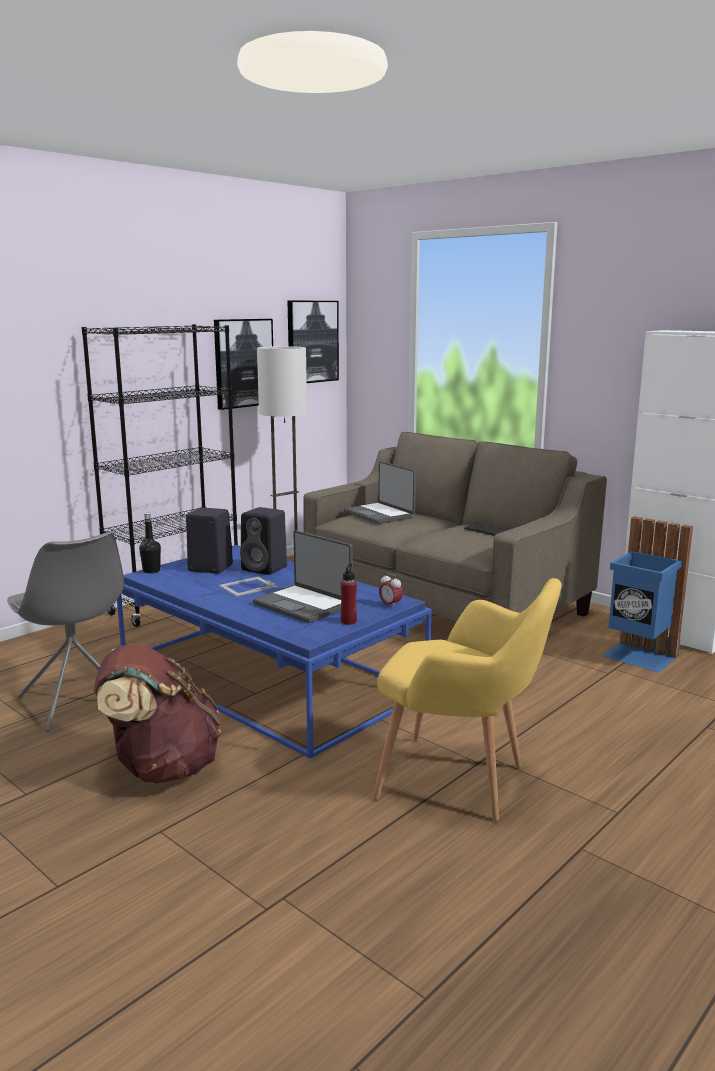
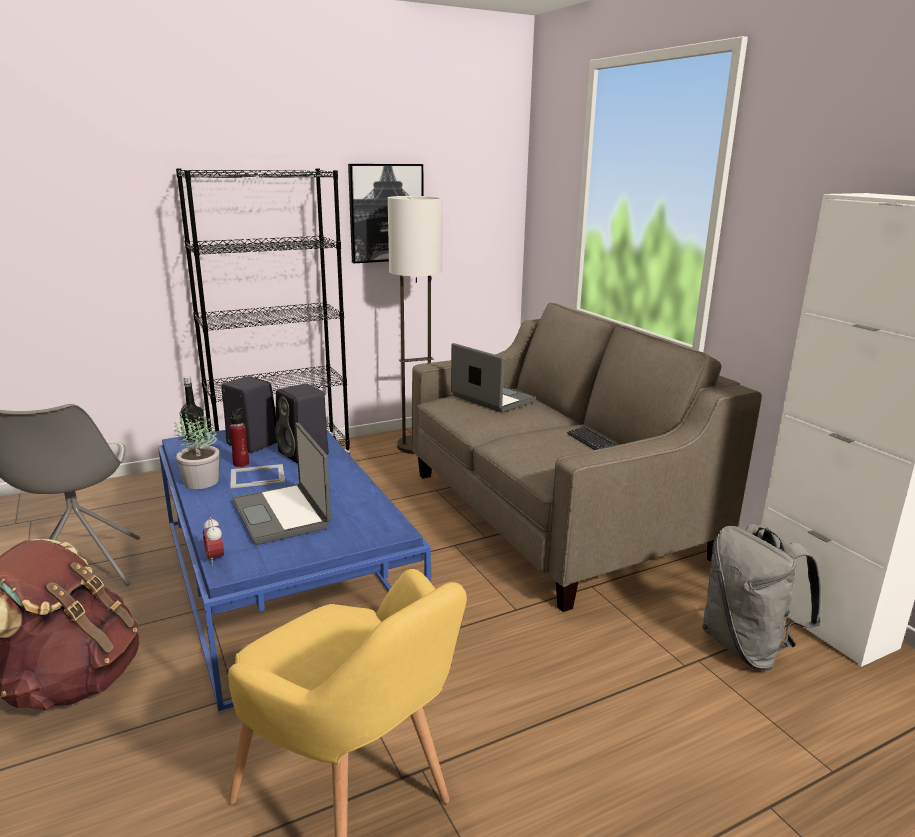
camera: 20 degrees right, 5 degrees up
(204, 596) = (200, 482): none -> potted plant
(312, 341) = (478, 191): picture -> none
(348, 621) = (301, 552): red bottle -> red bottle (241, 463)
(380, 514) = (491, 399): laptop -> laptop turned 150 degrees clockwise
(390, 605) = (374, 535): alarm clock -> alarm clock (215, 558)
(639, 657) = (747, 647): blue trash can -> grey backpack

